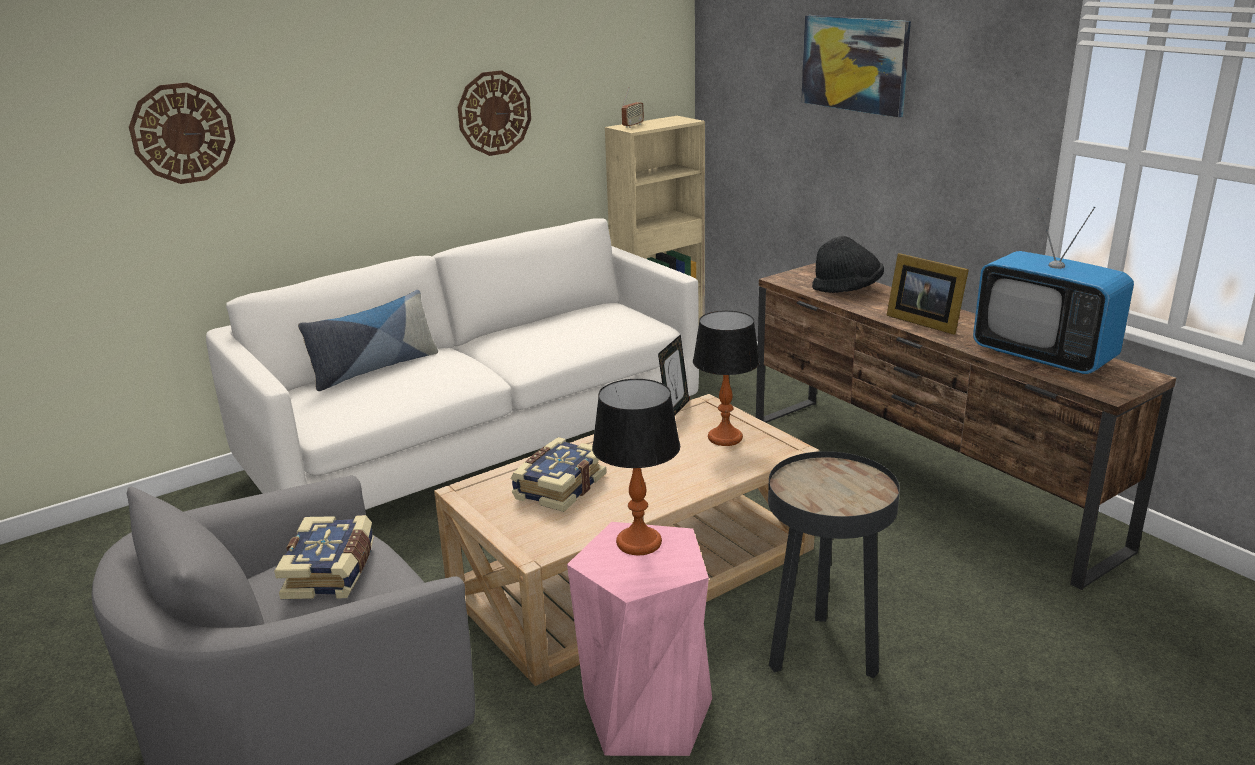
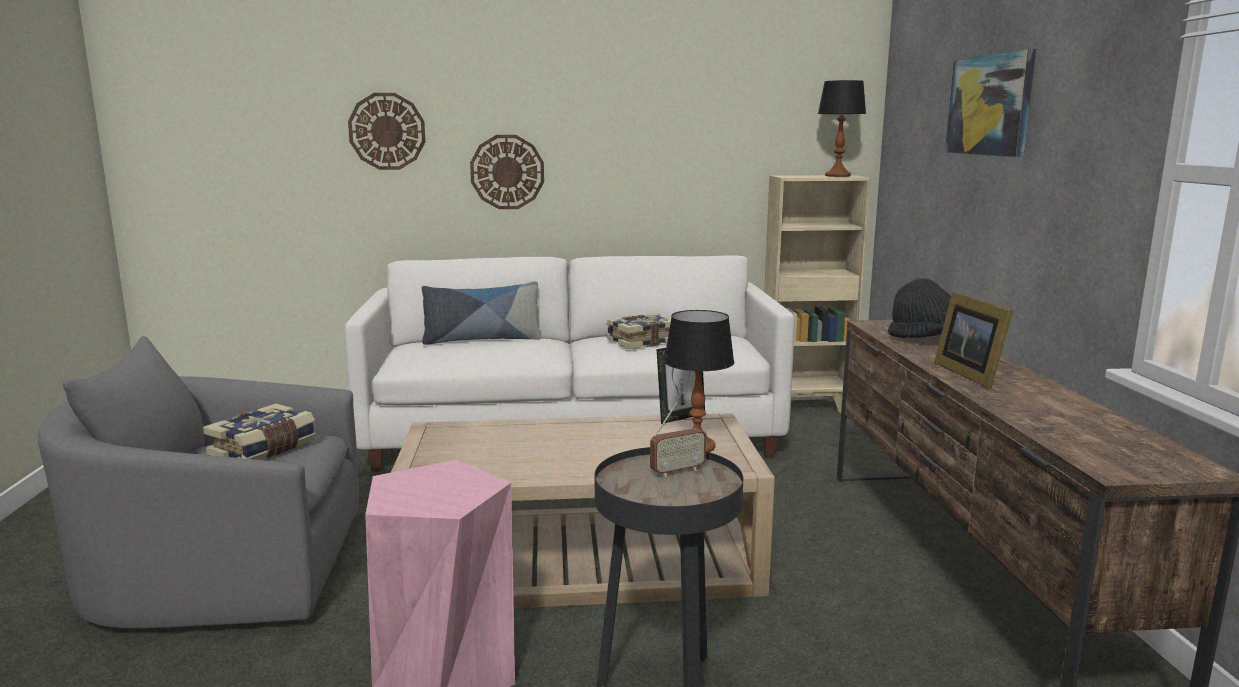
camera: 30 degrees right, 10 degrees down
(494, 113) = (656, 149): wall clock -> wall clock (507, 172)
(558, 487) = (502, 444): book -> book (641, 341)
(632, 126) = (794, 176): radio -> radio (677, 471)
(639, 543) = (449, 479): table lamp -> table lamp (837, 176)
(1043, 356) = (1076, 424): television -> none

